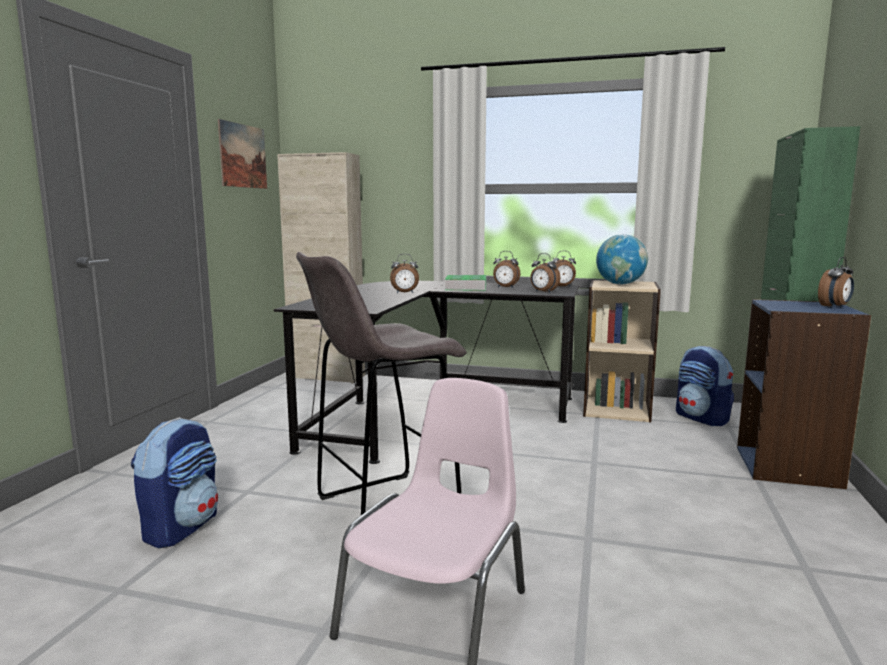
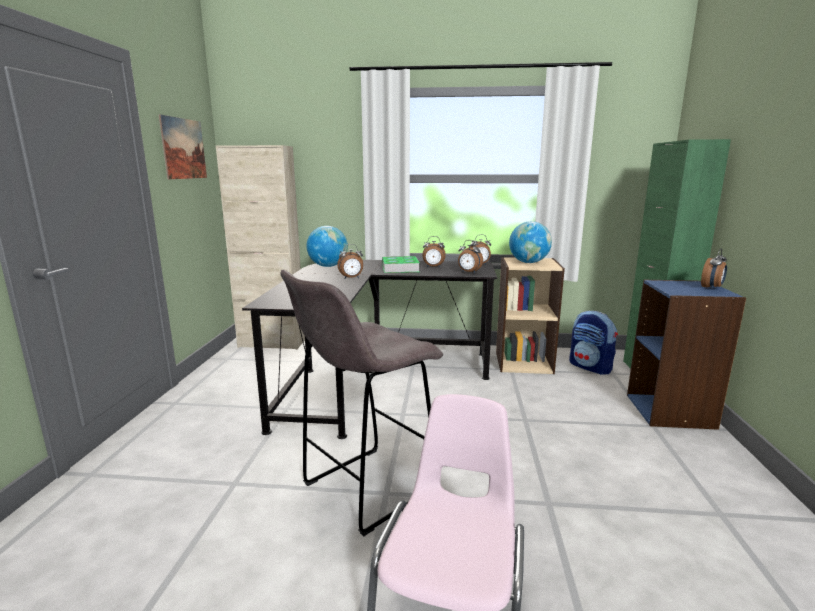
camera: 10 degrees left, 5 degrees up
(181, 527) = (180, 535): backpack -> none
(386, 284) = (328, 266): none -> globe

